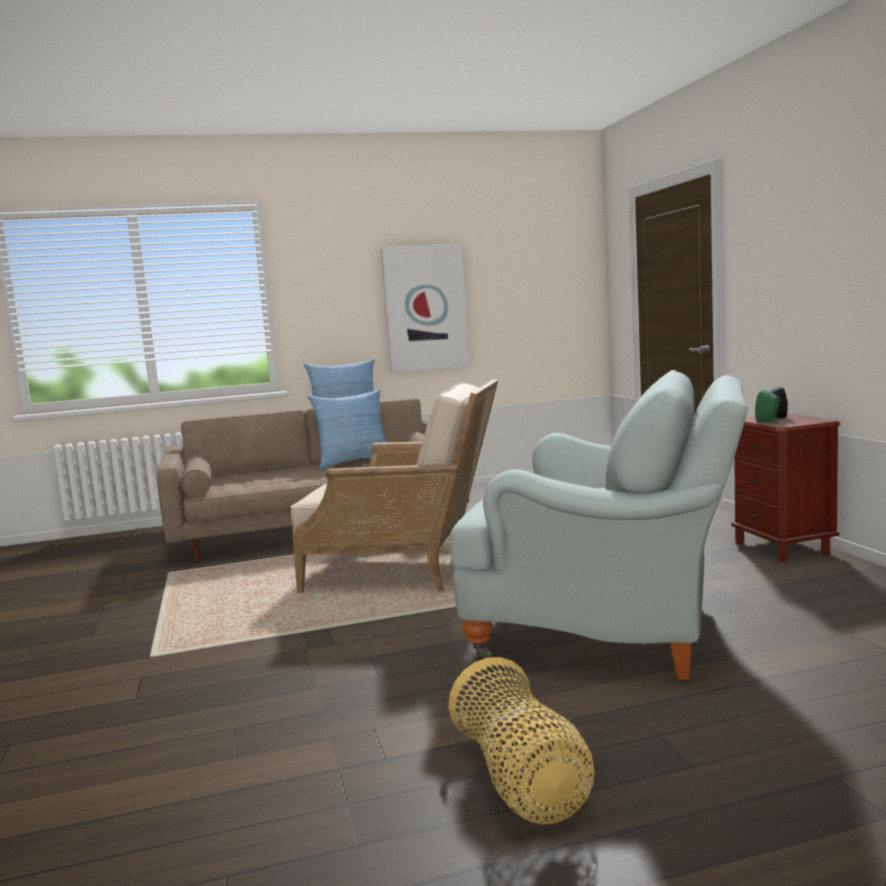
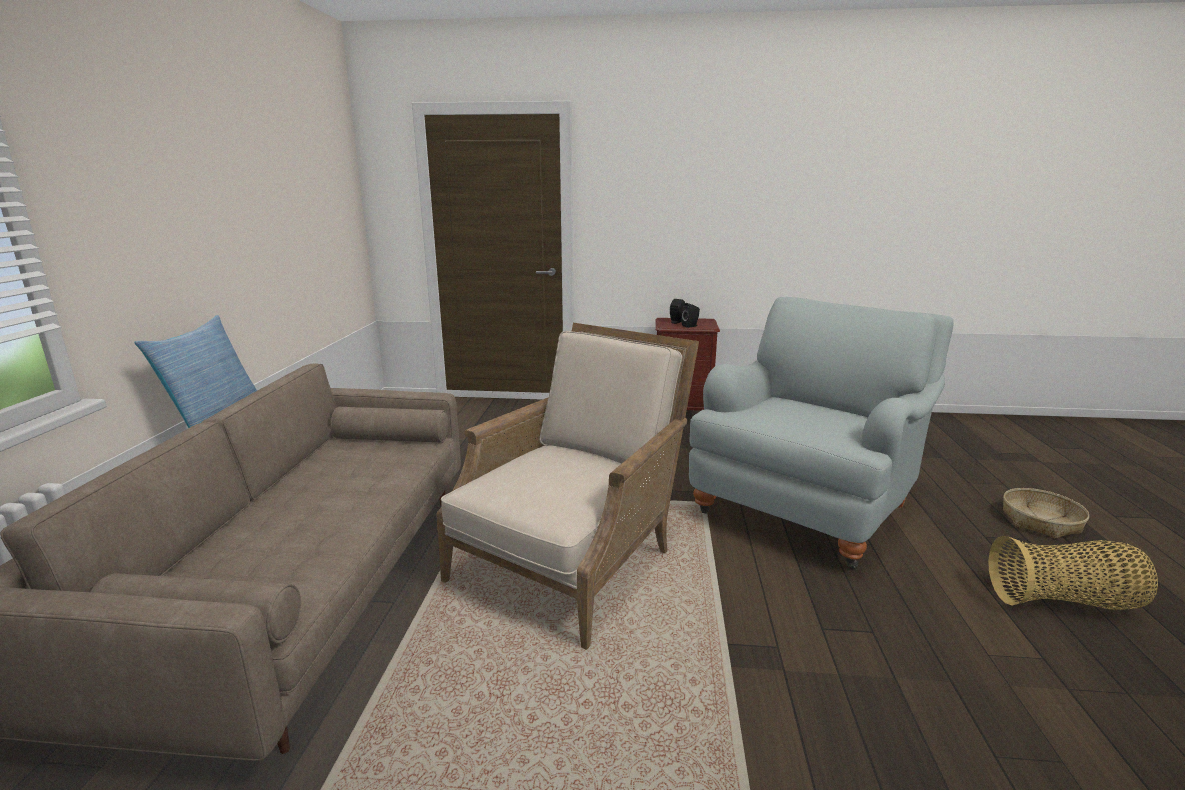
camera: 70 degrees left, 10 degrees up
(353, 462) = (299, 474): pillow -> none
(425, 308) = (240, 233): picture -> none
(768, 421) = (691, 326): green speaker -> black speaker
(780, 783) = (1040, 521): none -> basket

